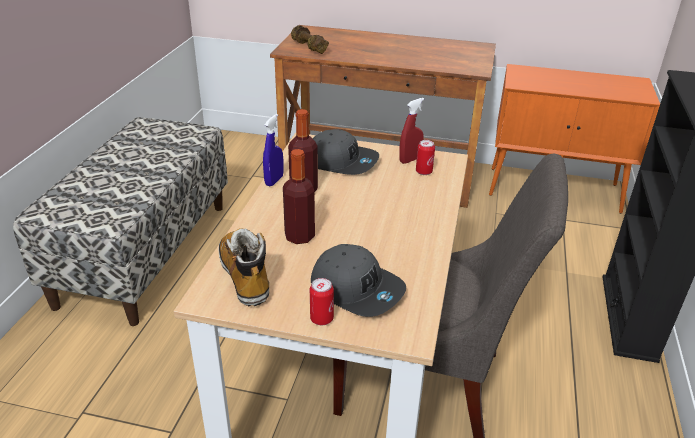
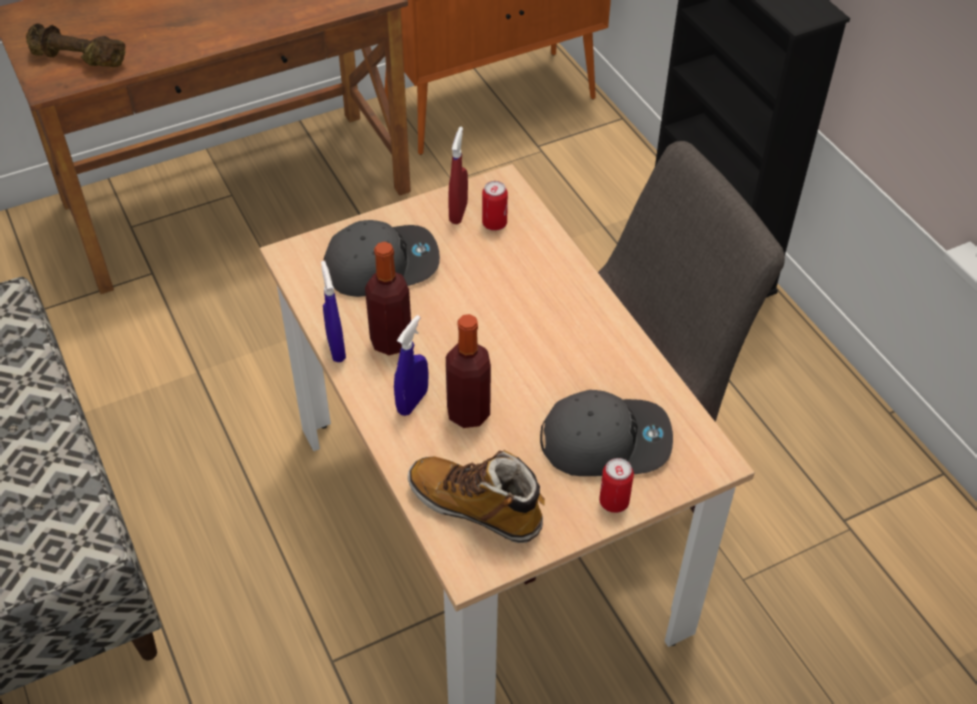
camera: 40 degrees left, 15 degrees up
(279, 217) = (412, 402): none -> blue spray bottle

